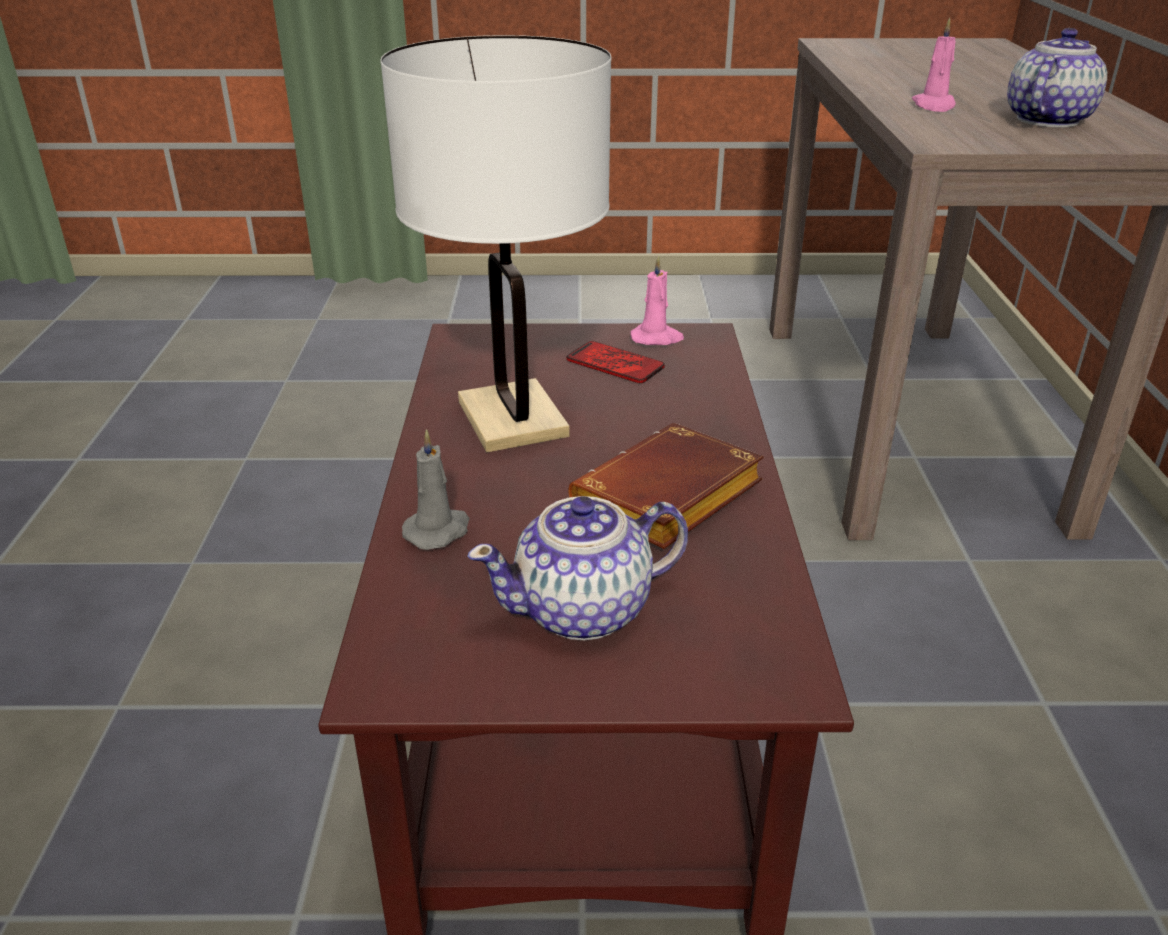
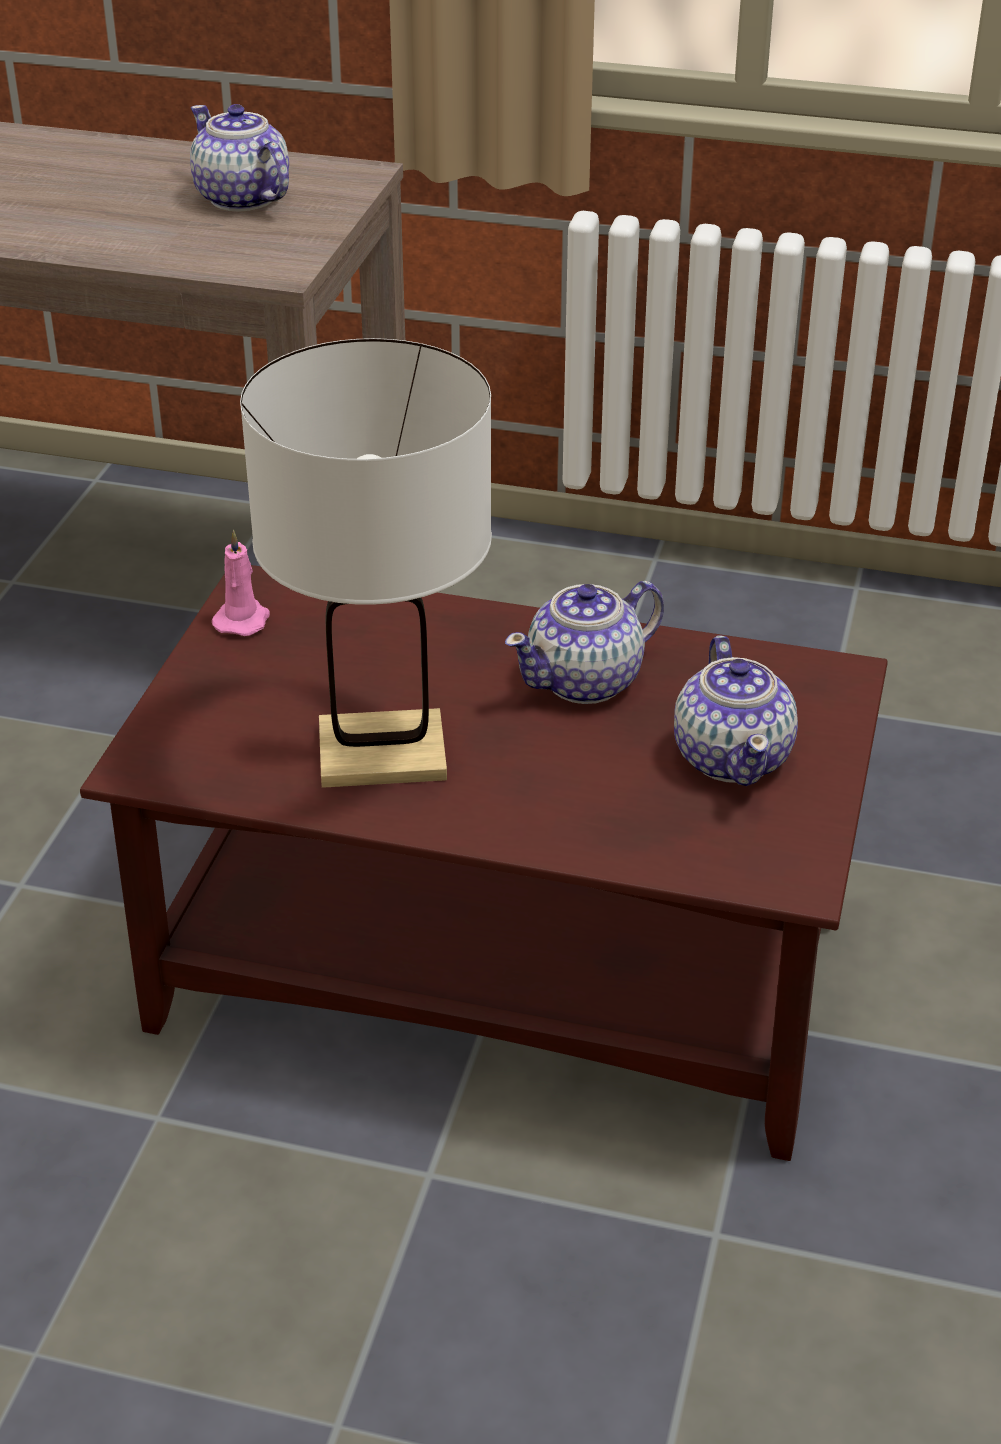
camera: 75 degrees left, 5 degrees up
(438, 531) = (584, 828): grey candle -> none
(615, 364) = (291, 661): phone -> none
(667, 501) = (586, 681): brown book -> teapot
(934, 106) = (140, 234): pink candle -> none

